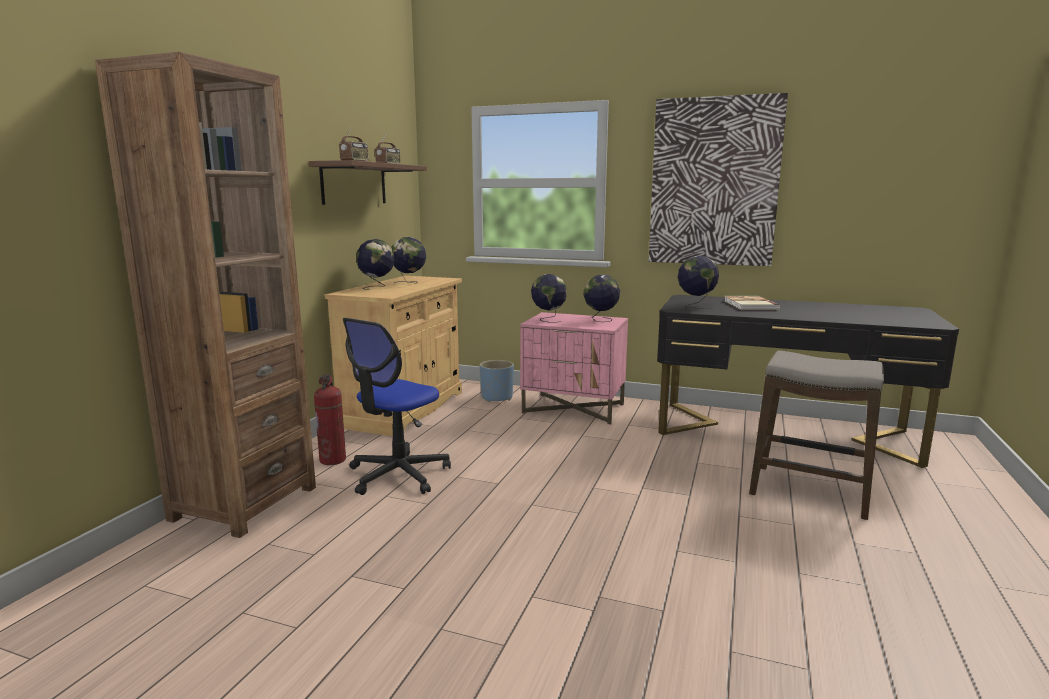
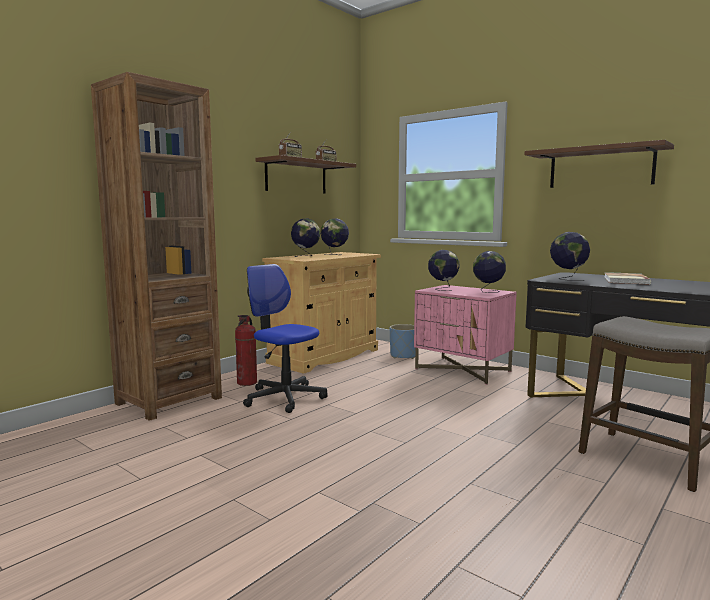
camera: 20 degrees right, 5 degrees down
(398, 475) = (285, 397): office chair -> office chair turned 75 degrees clockwise
(714, 182) = (600, 168): picture -> brown shelf

